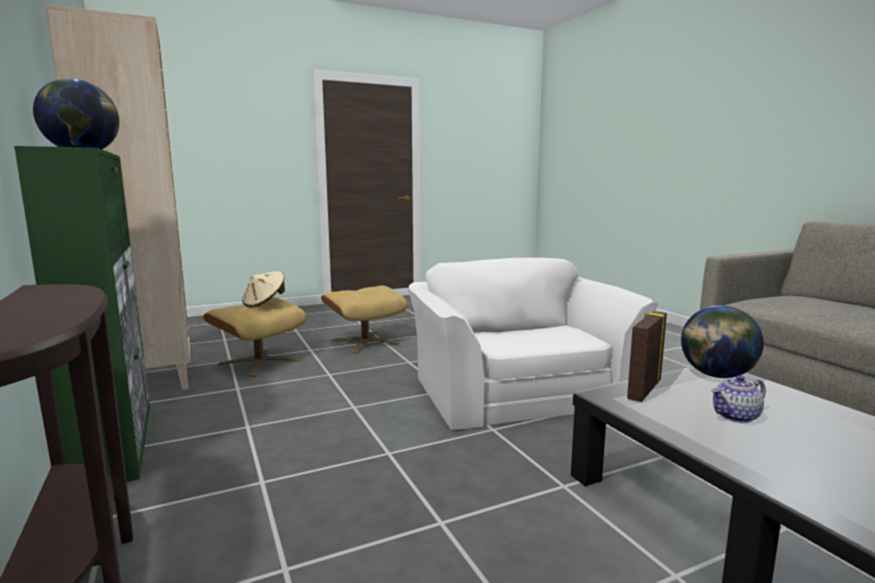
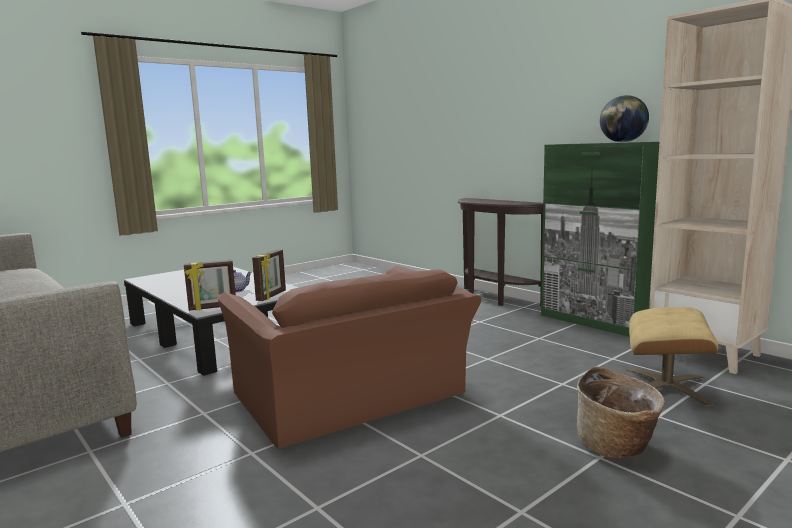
camera: 165 degrees right, 0 degrees up
(264, 303) = (675, 323): beige hat -> none
(365, 342) = (617, 447): beige ottoman -> basket
(518, 388) = (352, 397): white armchair -> brown armchair
(716, 375) = (213, 308): globe -> picture frame

